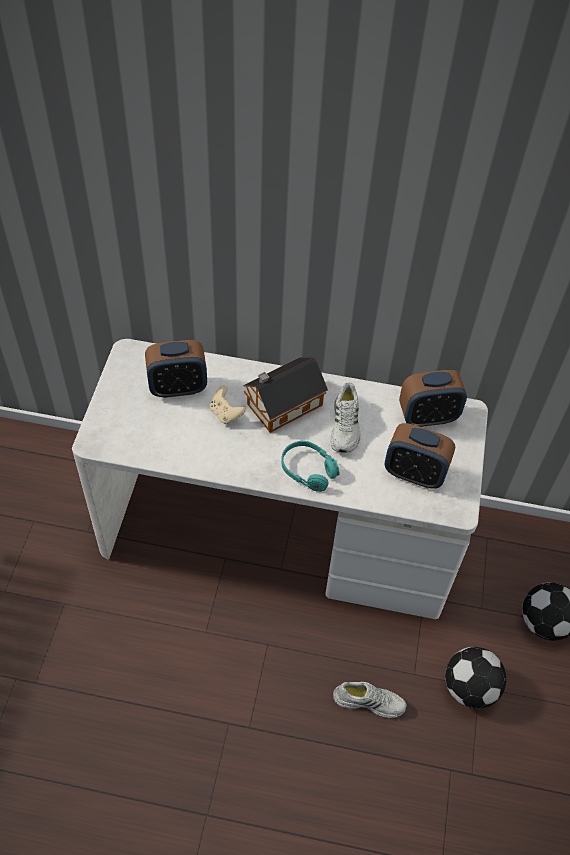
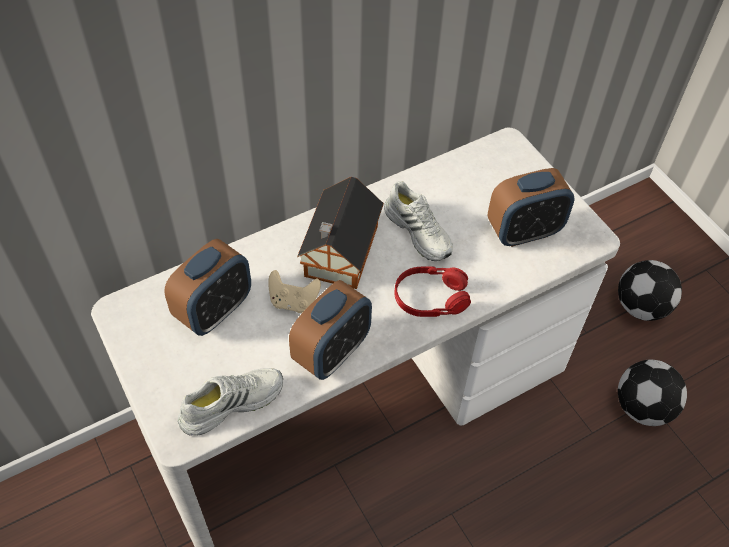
camera: 40 degrees left, 0 degrees up
(308, 470) = (431, 298): turquoise headphones -> red headphones
(369, 701) = (582, 488): white shoe -> white shoe (231, 402)
(427, 417) = (480, 172): alarm clock -> alarm clock (332, 352)

